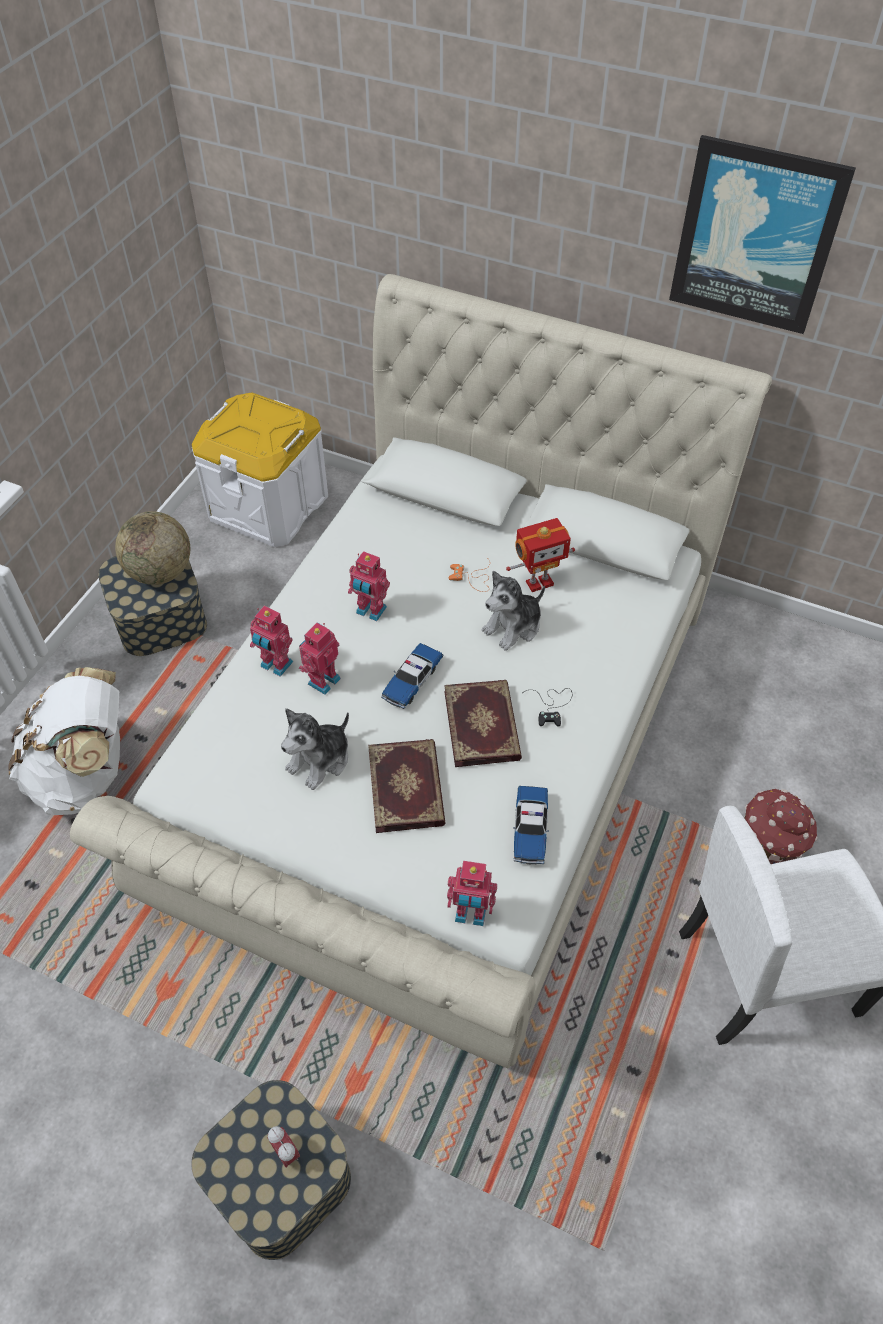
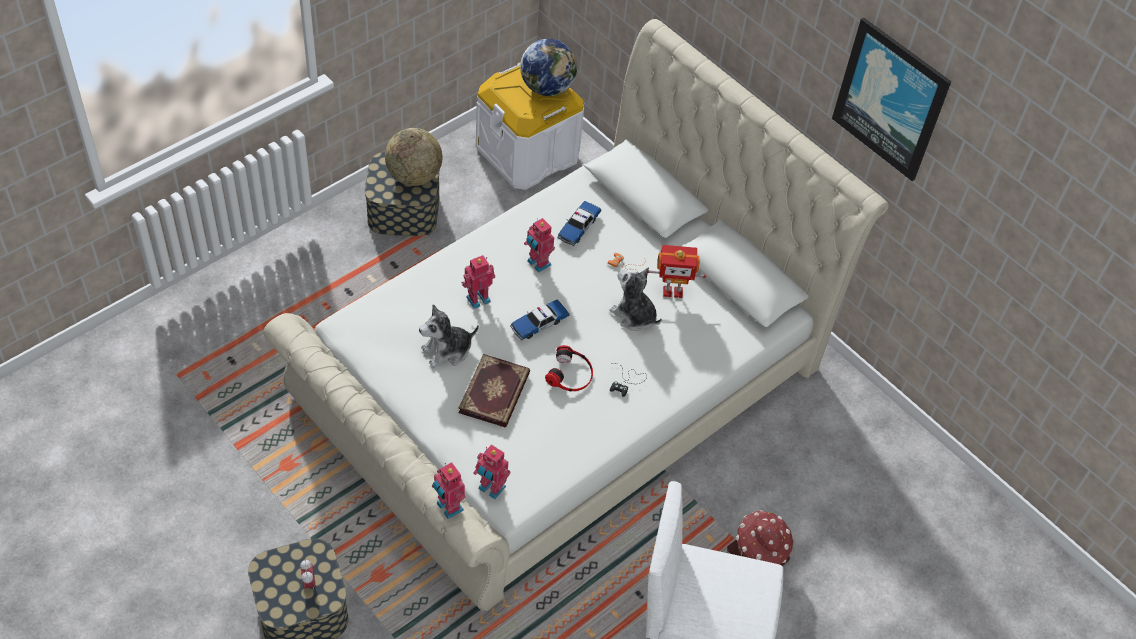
camera: 20 degrees right, 0 degrees up
(86, 774) = (300, 302): white backpack -> none
(272, 416) = (547, 87): none -> globe
(275, 665) = (451, 275): toy robot -> toy robot (448, 507)
(483, 725) = (570, 374): book -> headphones
(513, 627) = (634, 316): plush toy -> plush toy turned 60 degrees clockwise
(530, 828) = (562, 454): toy car -> toy car (578, 227)

